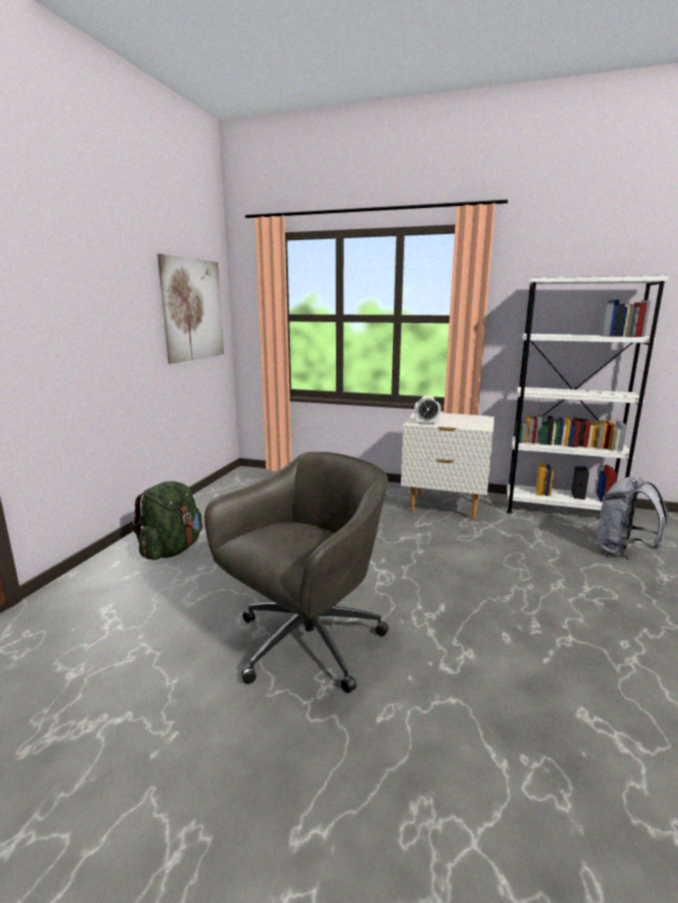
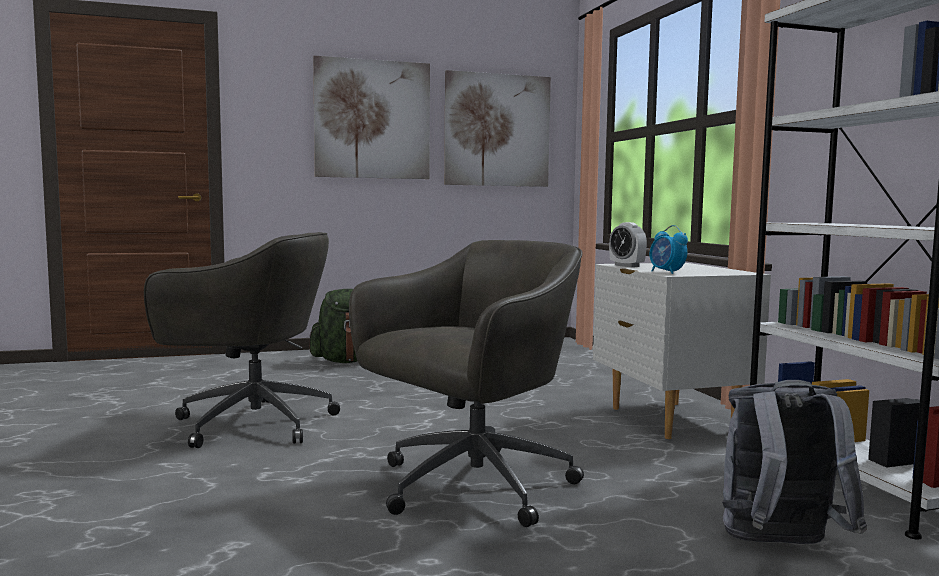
camera: 55 degrees right, 10 degrees down
(112, 305) = (372, 119): none -> picture
(471, 426) = (667, 272): none -> alarm clock
(516, 595) = (470, 487): none -> grey office chair

